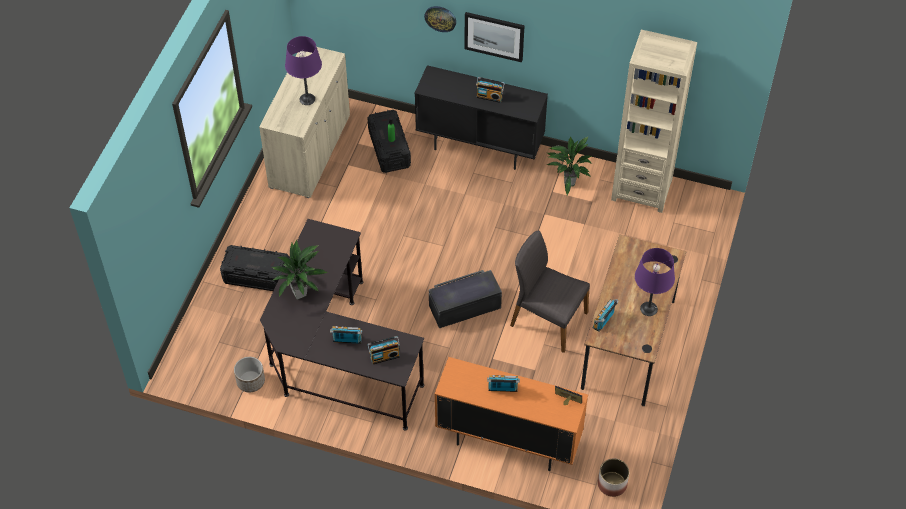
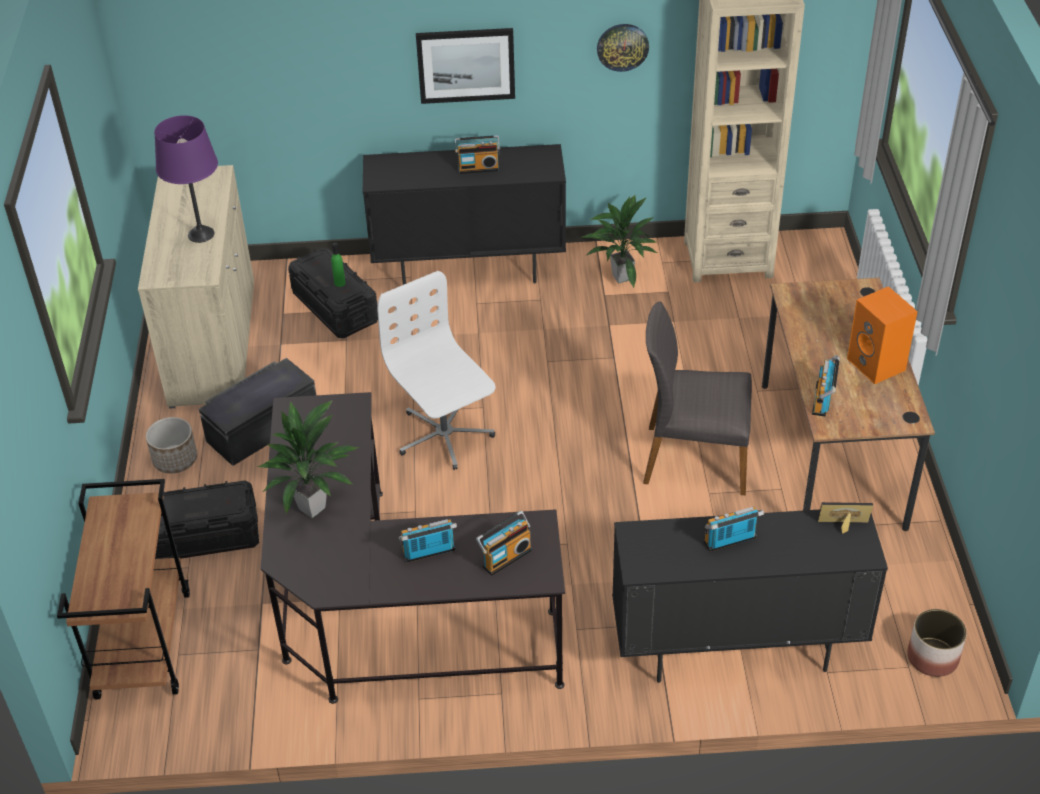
camera: 20 degrees left, 10 degrees down
(203, 329) = (143, 643): none -> brown cart
(250, 381) = (261, 698): planter -> planter (175, 459)
(413, 257) = (444, 435): none -> white office chair
(440, 18) = (376, 59): wall clock -> wall clock (622, 47)
(464, 306) = (559, 478): black storage box -> black storage box (262, 426)
(508, 441) = (735, 649): orange cabinet -> black cabinet
(649, 309) = (877, 364): purple table lamp -> orange speaker

